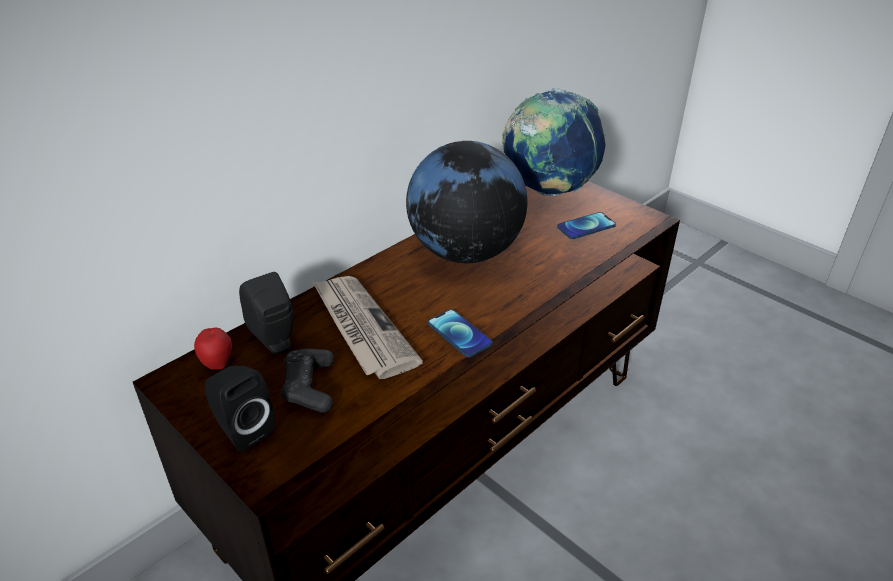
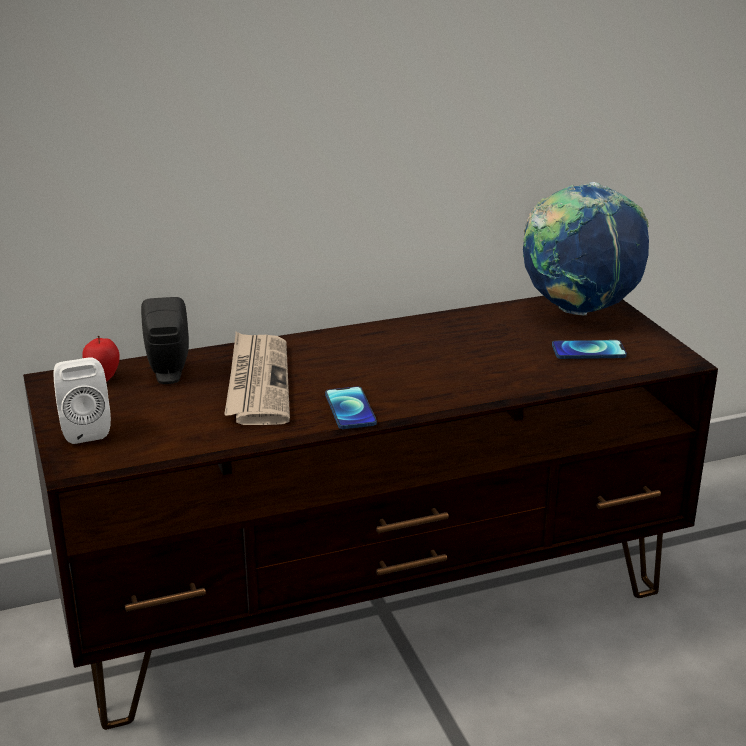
camera: 25 degrees right, 10 degrees down
(242, 430) = (84, 429): black speaker -> white speaker
(309, 387) = (168, 414): black game controller -> none
(465, 252) = (424, 345): globe -> none

